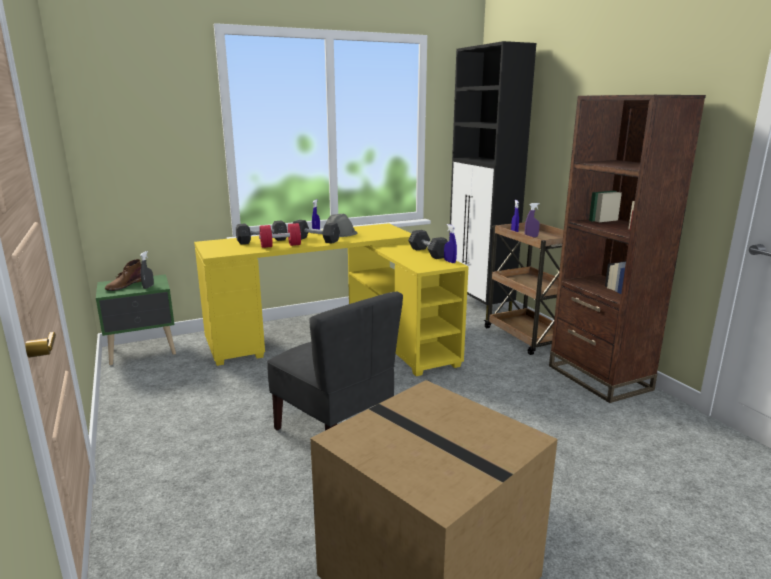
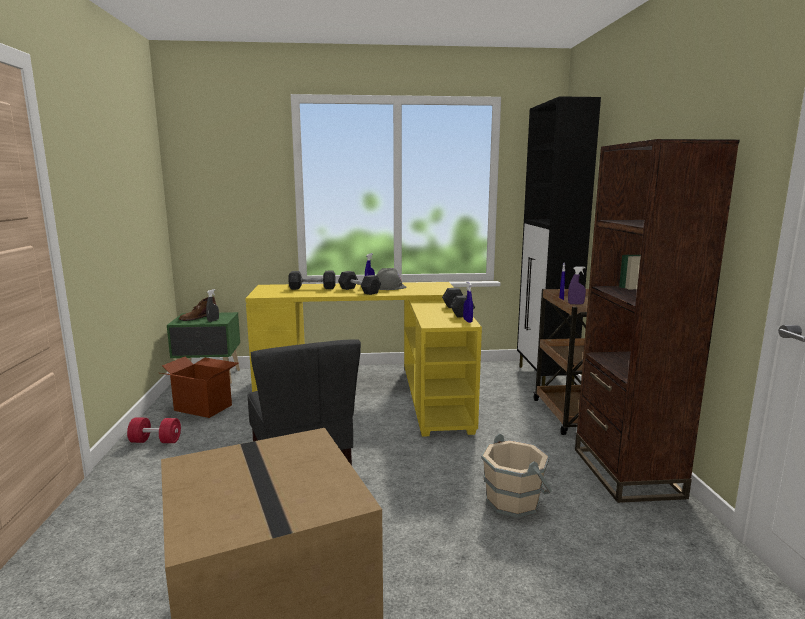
camera: 20 degrees right, 5 degrees down
(167, 384) = (203, 407): none -> cardboard box
(280, 246) = (322, 293): red dumbbell -> red dumbbell (155, 441)
(534, 417) = (513, 501): none -> beige bucket

